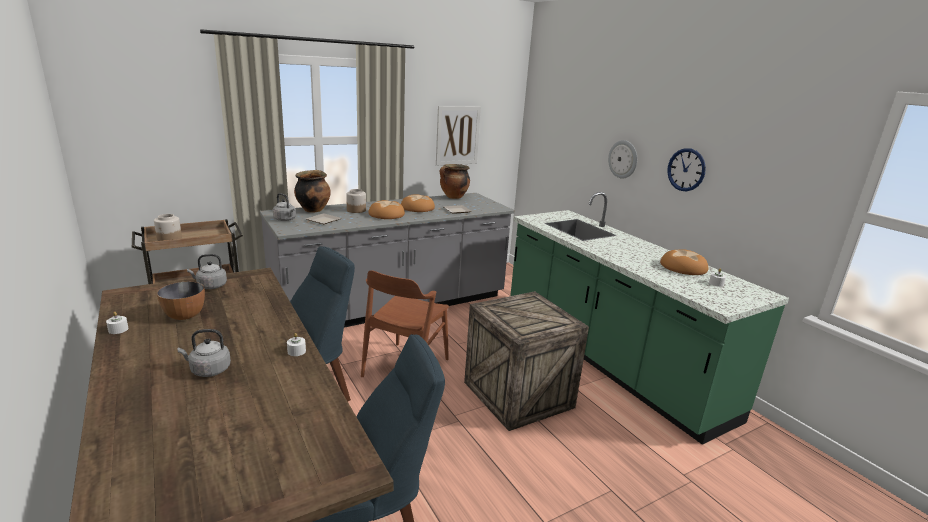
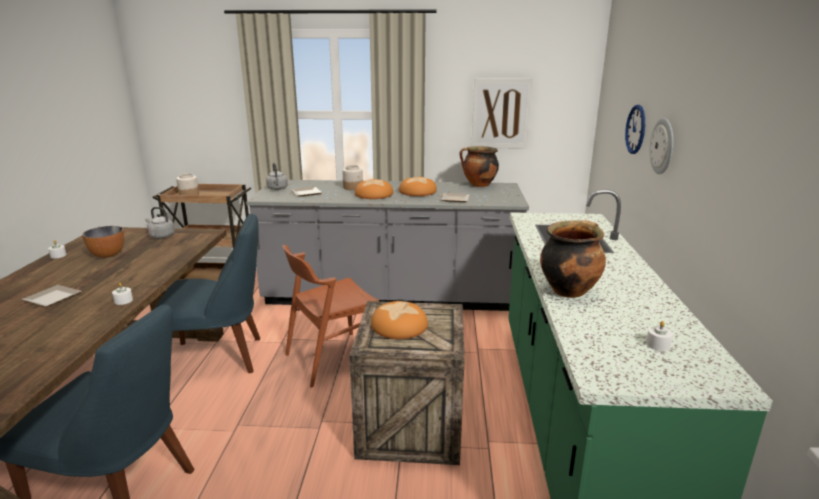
camera: 35 degrees right, 0 degrees up
(208, 370) = (50, 298): grey kettle -> plate
(313, 209) = (316, 183): cooking pot -> cooking pot (568, 290)
(683, 267) = (643, 311): bread -> bread (399, 326)
(686, 169) = (715, 163): wall clock -> wall clock (636, 129)

